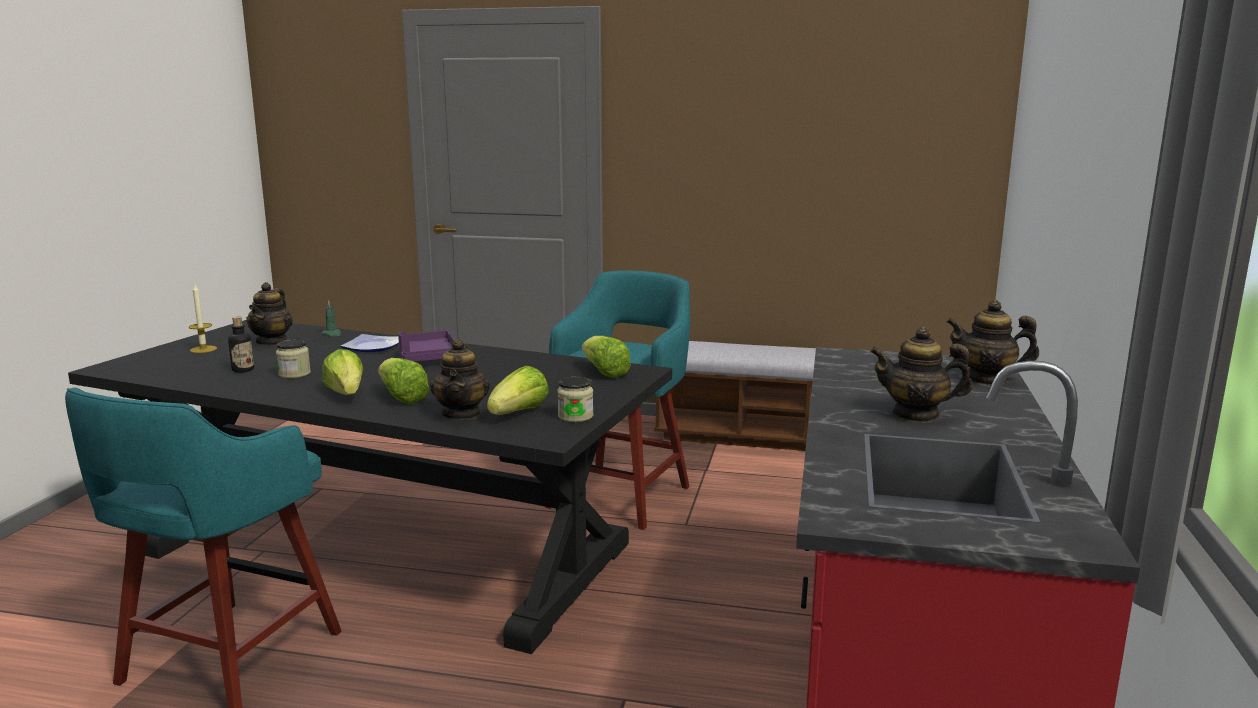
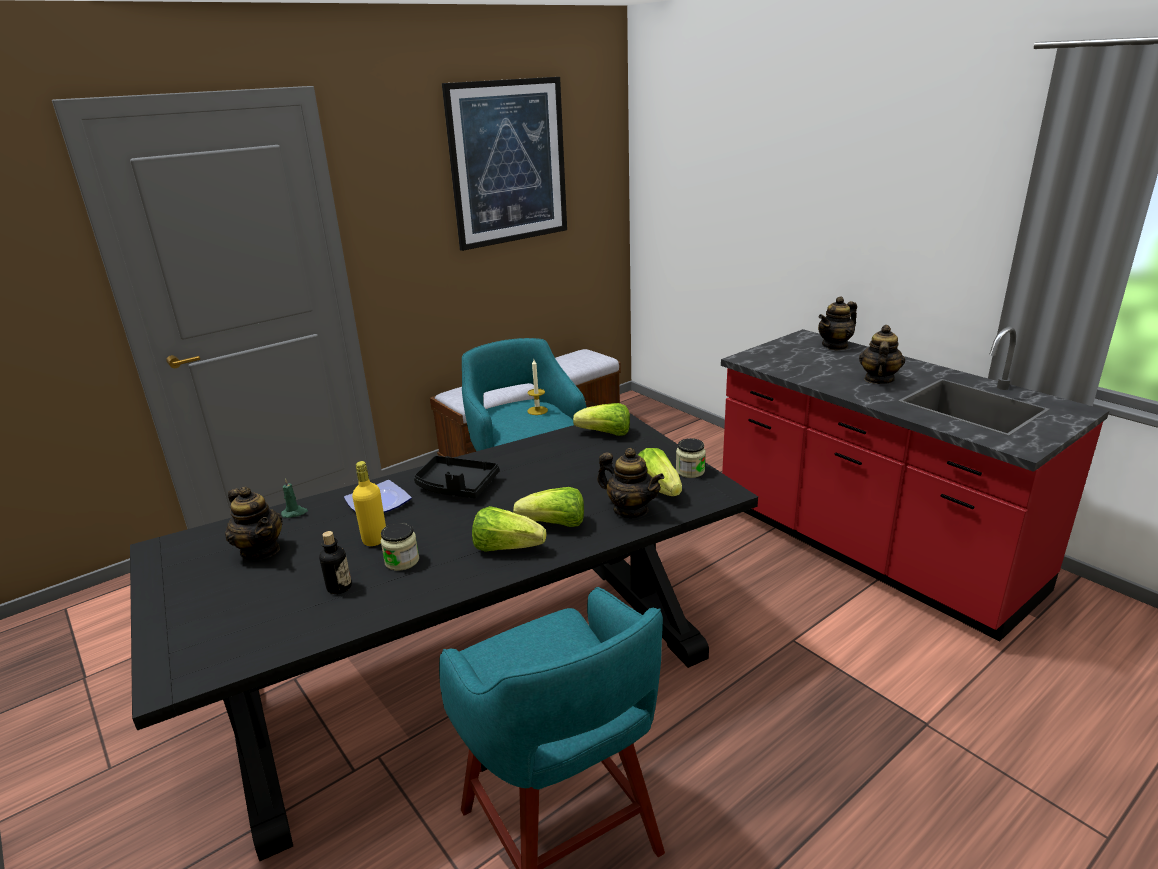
camera: 50 degrees left, 10 degrees up
(203, 349) = (211, 598): candle -> candle (537, 410)
(317, 360) = (375, 540): none -> yellow bottle
(427, 357) = (456, 486): purple tray -> black tray
(812, 101) = (508, 163): none -> picture
(916, 415) = (878, 379): teapot -> teapot turned 150 degrees clockwise

